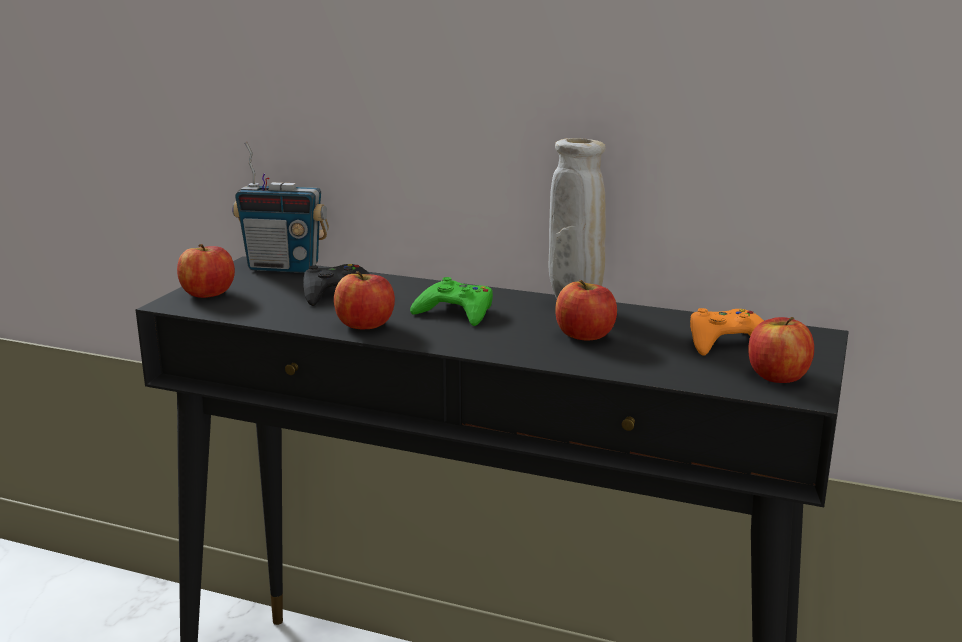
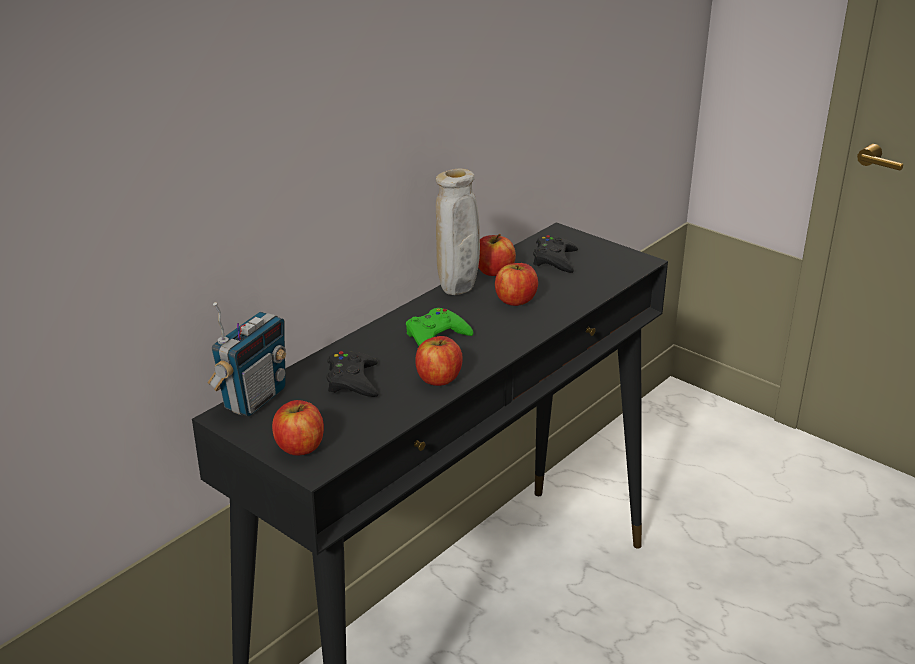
camera: 70 degrees left, 10 degrees up
(727, 342) = (554, 260): orange game controller -> black game controller
(778, 376) = (614, 260): apple -> apple (494, 271)

